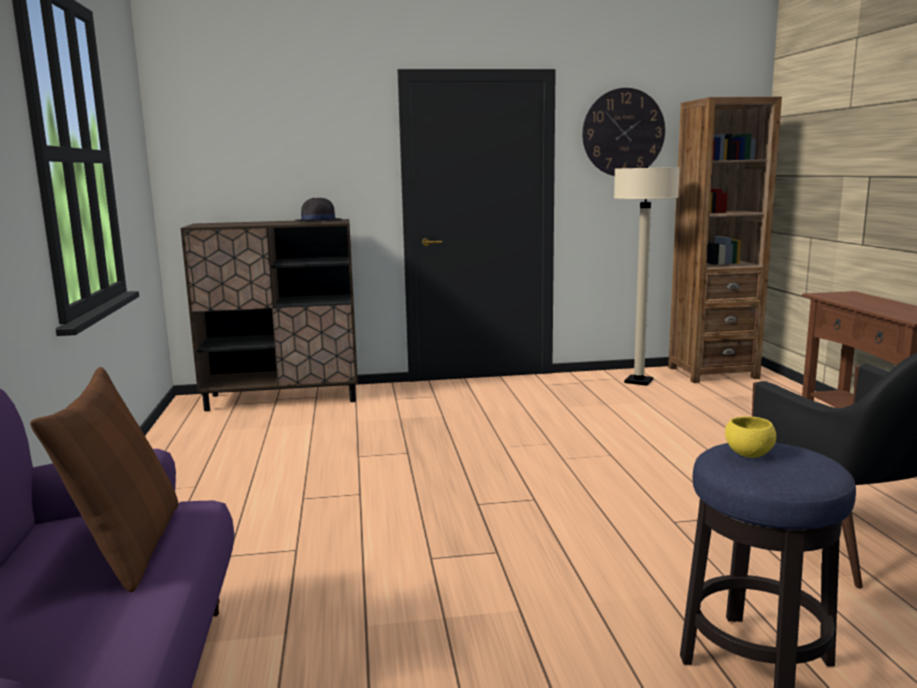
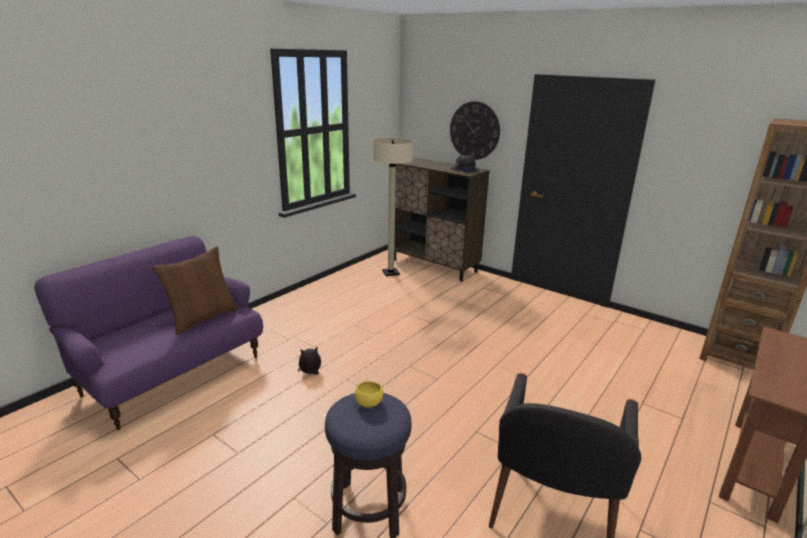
camera: 45 degrees right, 10 degrees up
(360, 581) = (310, 373): none -> plush toy
(623, 132) = (709, 138): wall clock -> wall clock (474, 130)
(638, 381) = (656, 339): beige floor lamp -> beige floor lamp (390, 273)

